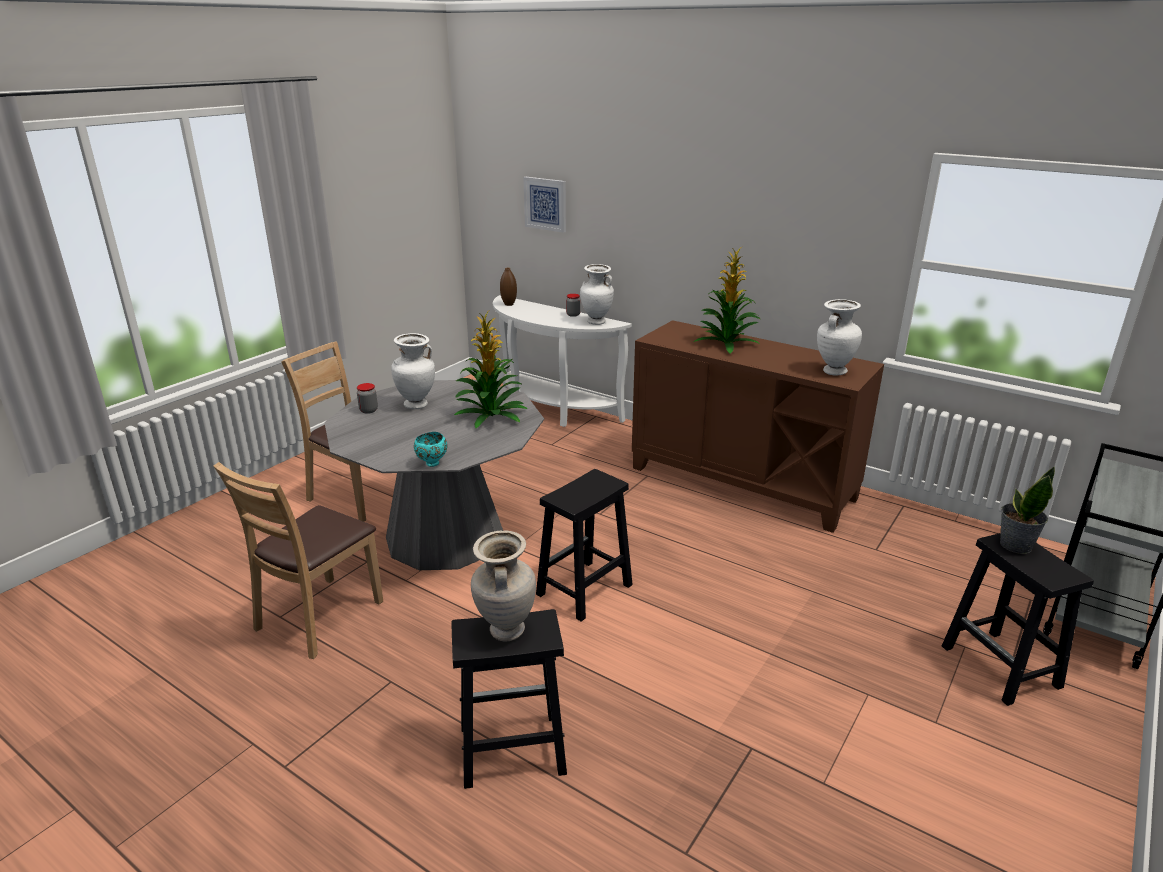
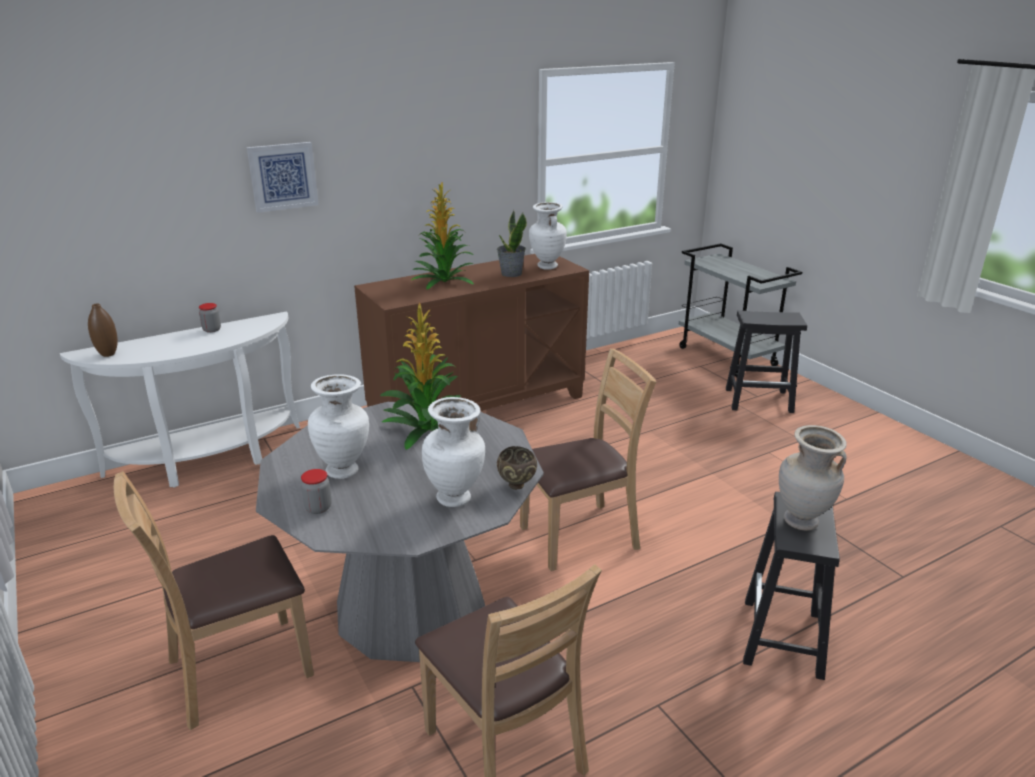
camera: 65 degrees left, 0 degrees up
(432, 464) = (517, 486): turquoise bowl -> brown bowl
(545, 204) = (118, 202): picture -> picture (283, 176)
(583, 590) = (580, 536): black stool -> brown chair
(596, 322) = (255, 324): white vase -> white vase (455, 499)
(1015, 545) = (755, 316): potted plant -> potted plant (511, 274)

